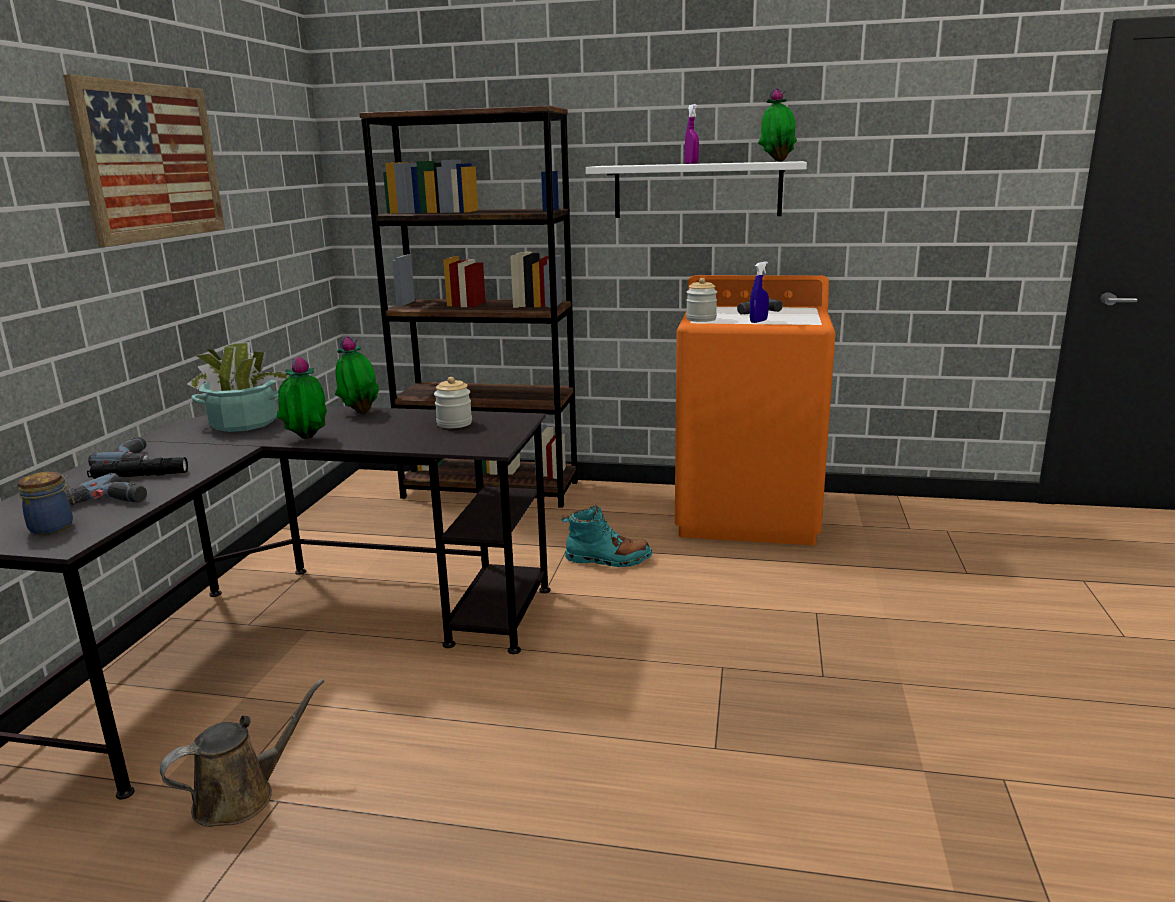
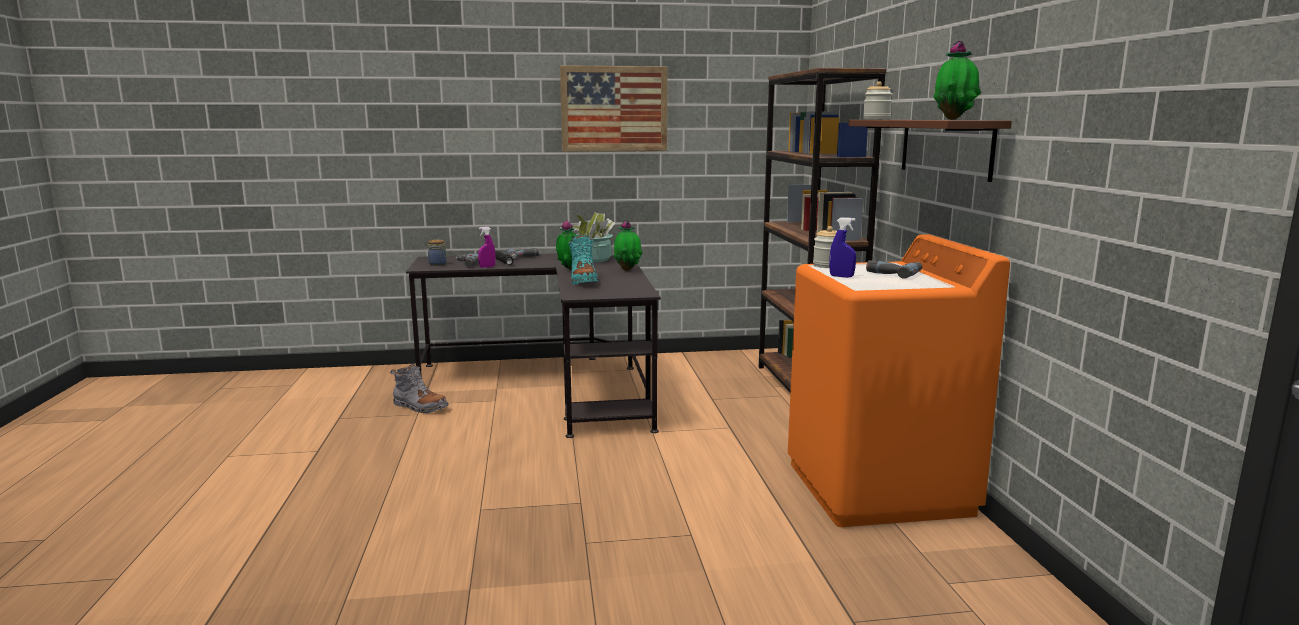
camera: 70 degrees right, 5 degrees down
(242, 796) = (420, 407): brown watering can -> grey boot
(454, 423) = (619, 285): jar -> jar (876, 119)
(608, 559) = (720, 443): turquoise boot -> turquoise boot (583, 281)
(691, 163) = (907, 119): purple spray bottle -> purple spray bottle (487, 267)
(697, 190) = (945, 147): white shelf -> brown shelf

